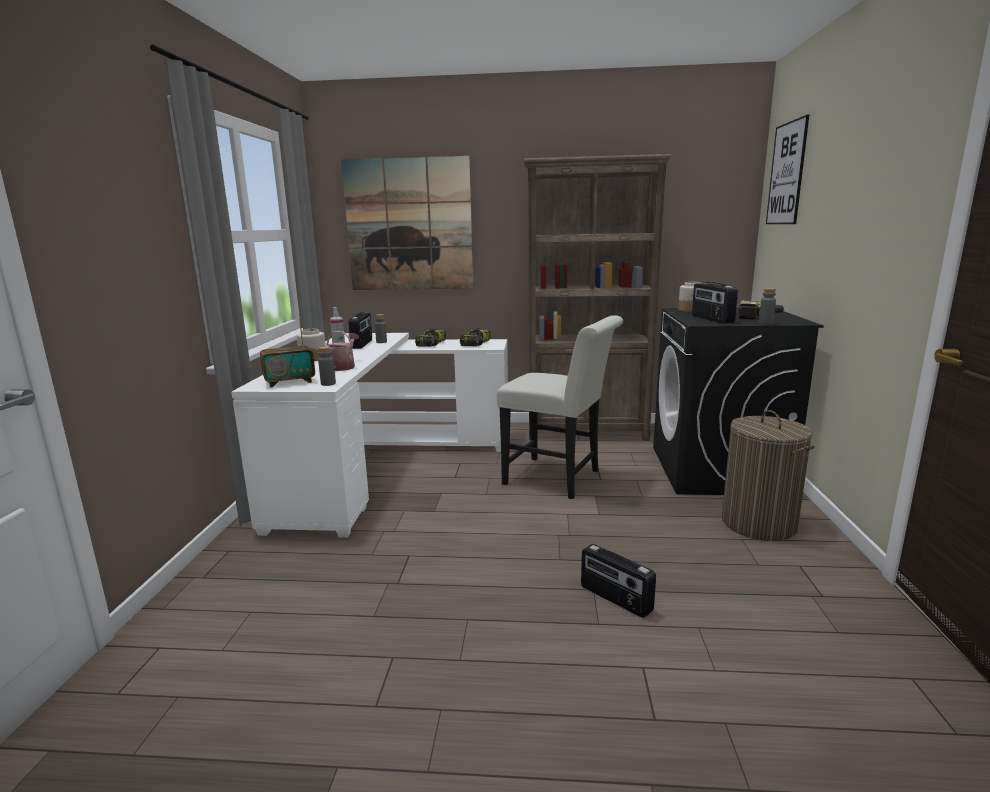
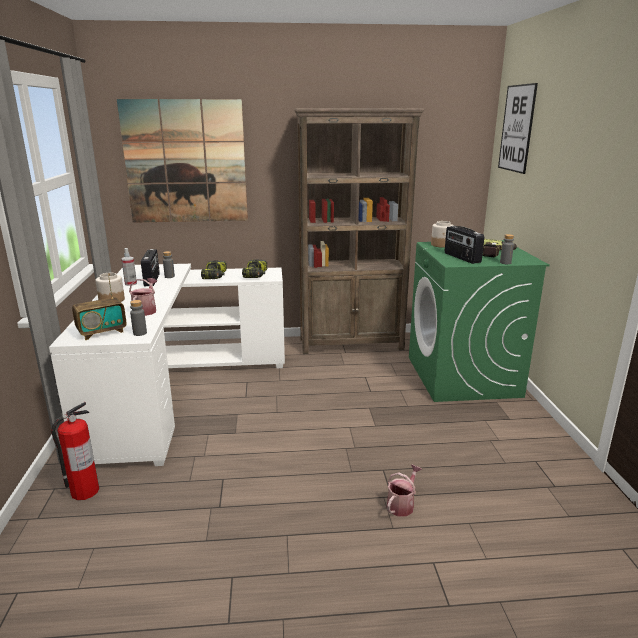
camera: 10 degrees left, 5 degrees up
(258, 556) = (84, 491): none -> fire extinguisher
(558, 479) = (335, 393): white chair -> none
(615, 599) = (402, 504): radio -> watering can
(718, 470) = (463, 377): black washing machine -> green washing machine
(759, 523) = (501, 425): laundry basket -> none

